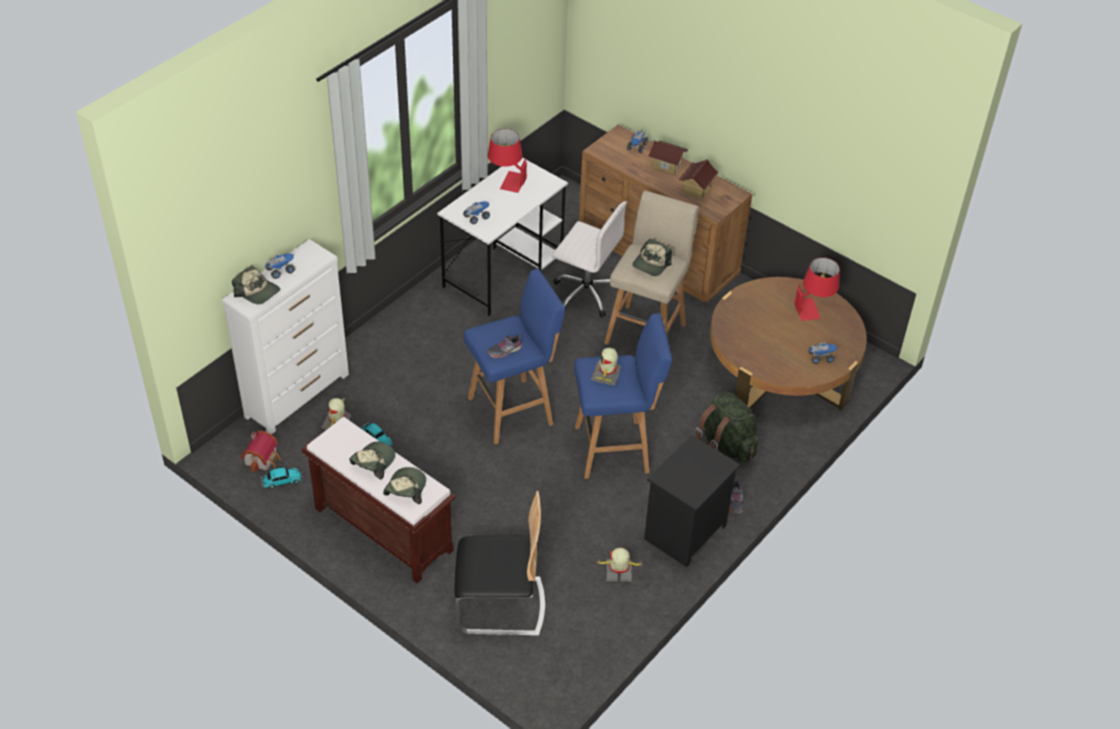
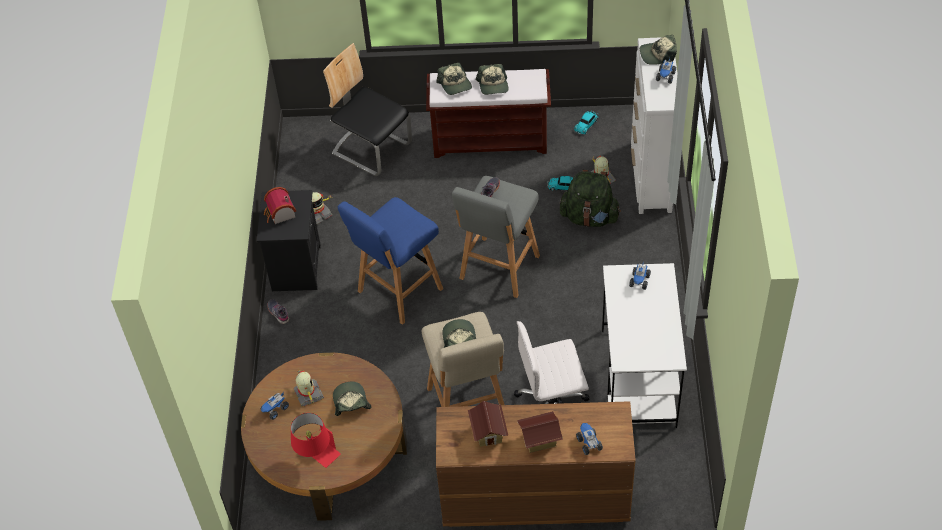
camera: 145 degrees right, 5 degrees up
(263, 459) = (615, 128): toy house -> toy house (280, 214)
(500, 606) = (372, 149): chair -> chair turned 75 degrees clockwise
(507, 180) = (661, 334): red table lamp -> none
(513, 410) = (498, 269): blue stool -> grey stool
(606, 375) = (400, 223): toy robot -> toy robot (308, 394)
(725, 445) = (320, 351): green backpack -> green backpack (589, 217)
(756, 326) = (350, 402): none -> cap

